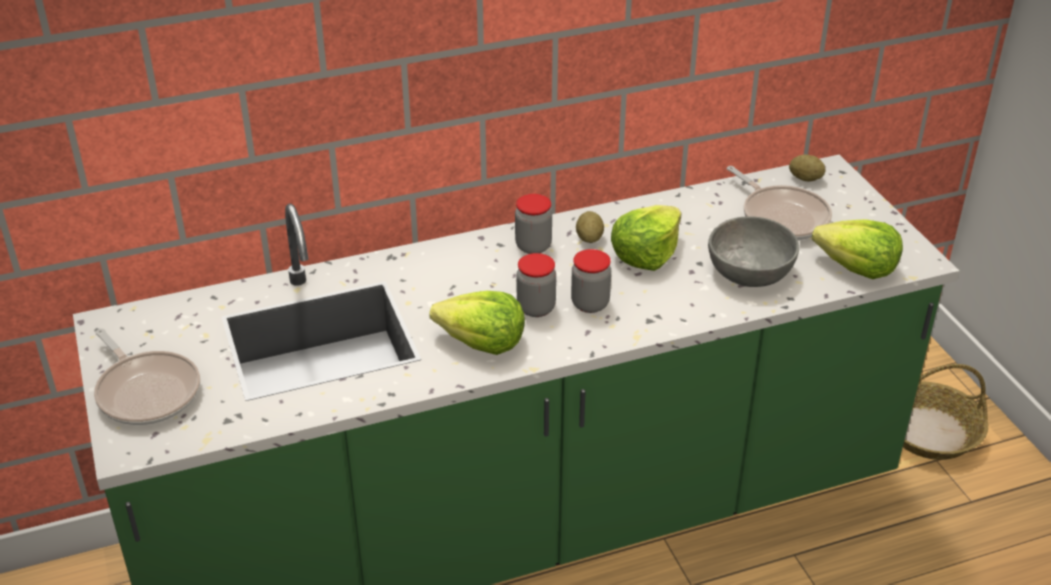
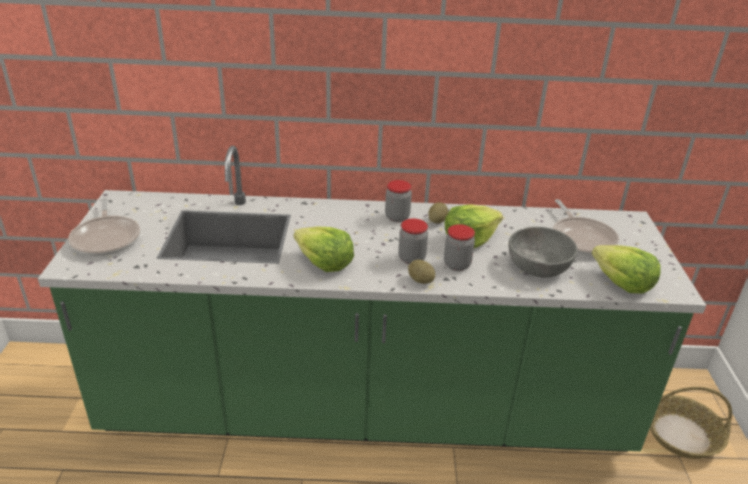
camera: 20 degrees right, 5 degrees down
(536, 308) = (374, 252): jar -> jar (457, 265)
(805, 178) = (612, 220): potato -> potato (420, 280)

